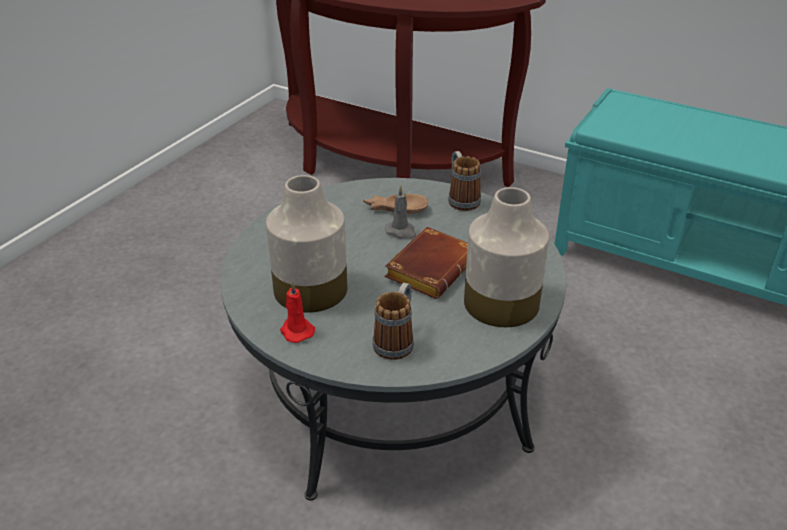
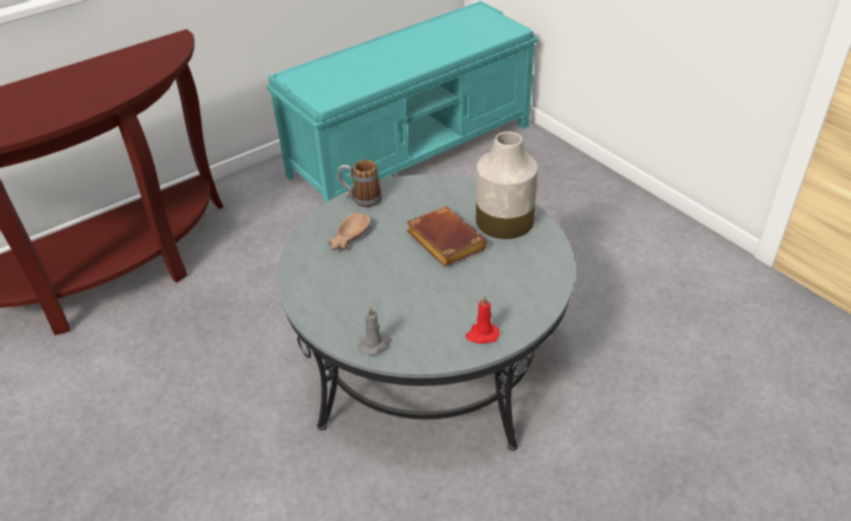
camera: 65 degrees left, 5 degrees up
(311, 288) = (430, 313): beige vase -> none
(397, 341) = (521, 282): mug -> none
(401, 232) = (384, 243): grey candle -> grey candle (375, 344)

